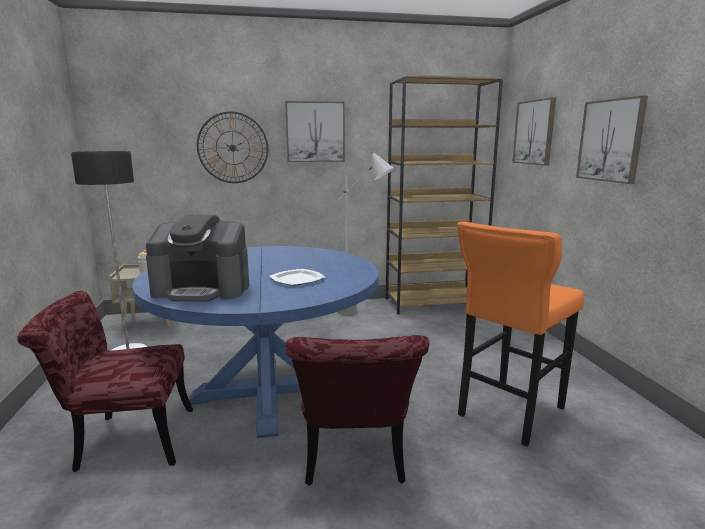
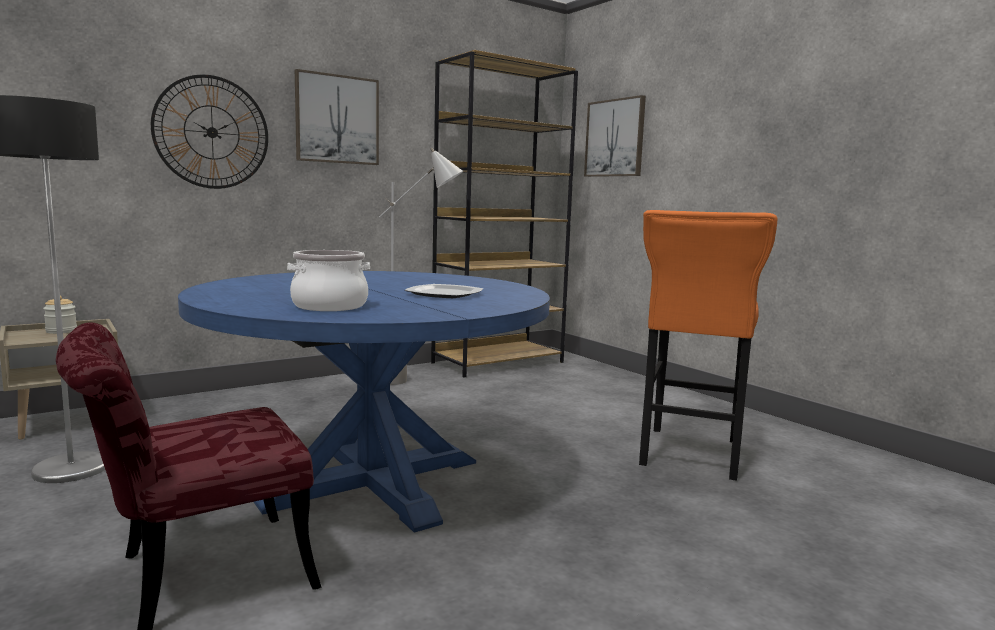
camera: 25 degrees left, 5 degrees down
(203, 289) = (329, 306): coffee machine -> cooking pot
(354, 461) = (570, 530): red chair -> none
(611, 140) = (728, 141): picture -> none

